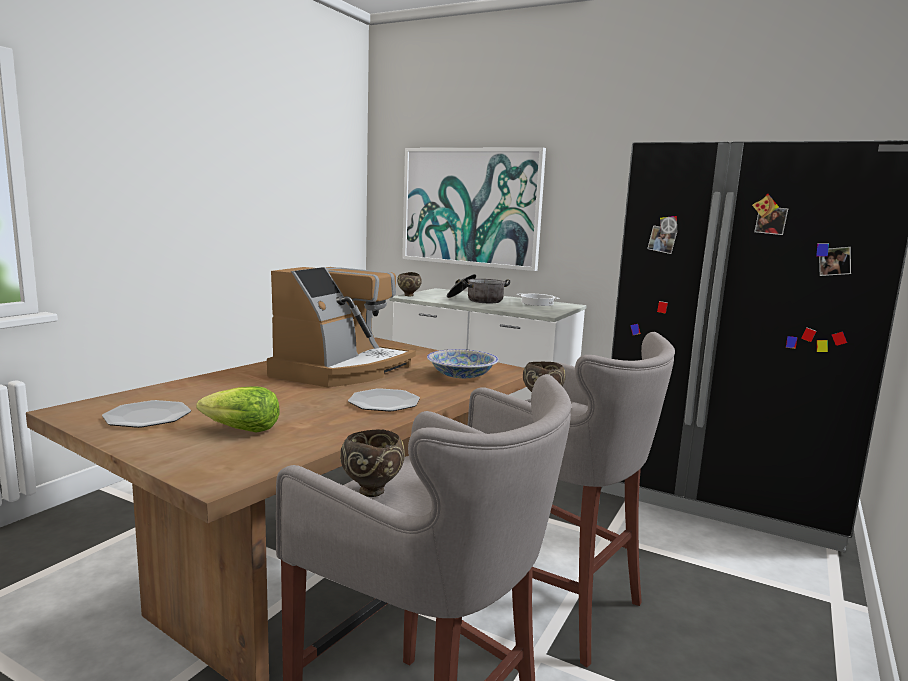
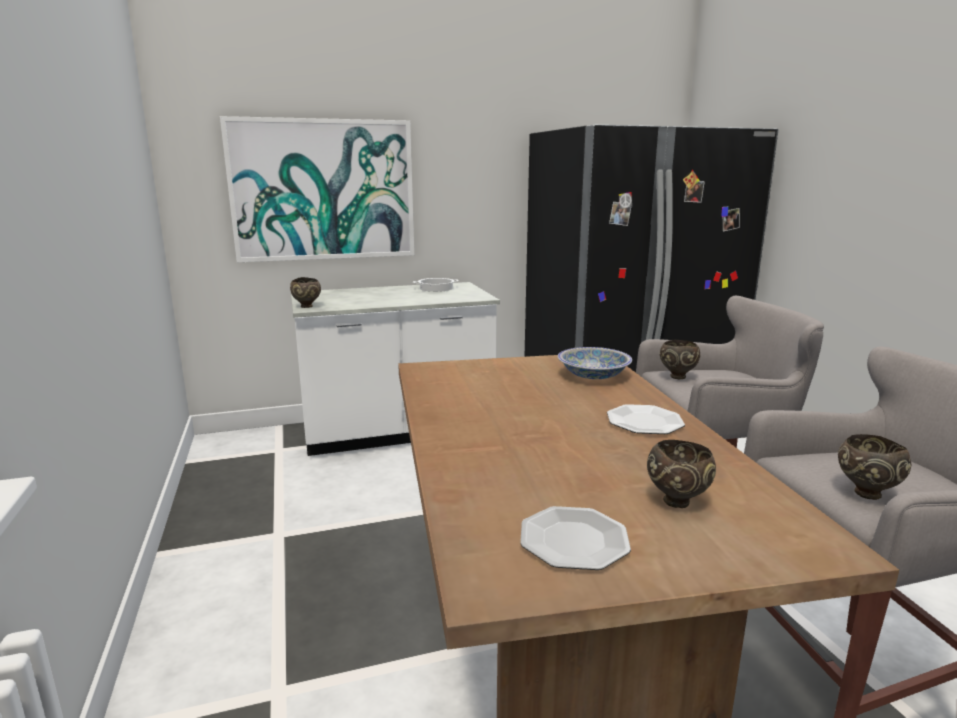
camera: 45 degrees left, 5 degrees up
(241, 430) = (678, 501): lettuce -> brown bowl
(342, 370) = (509, 407): coffee machine -> none
(476, 300) = (383, 297): cooking pot -> none

